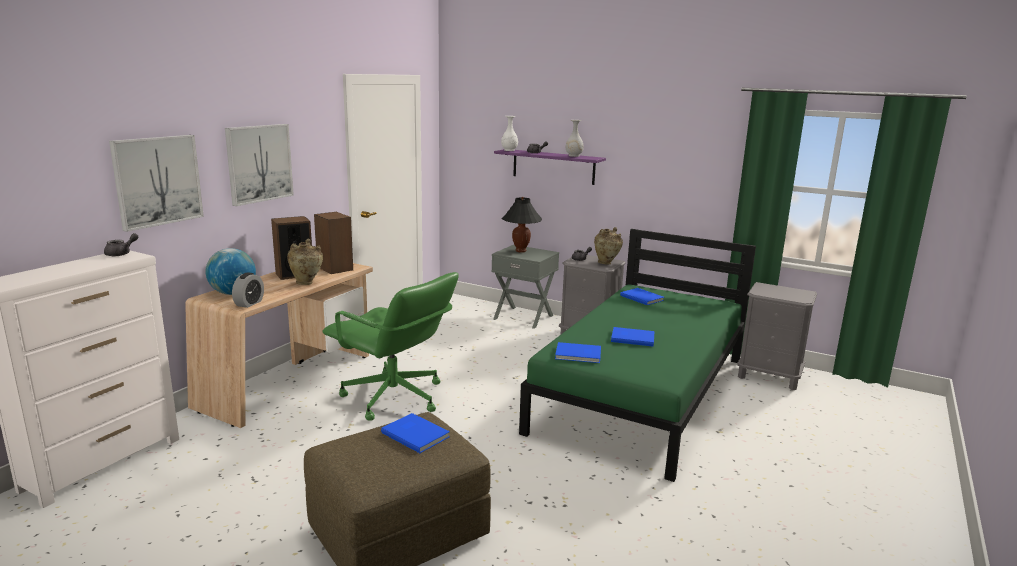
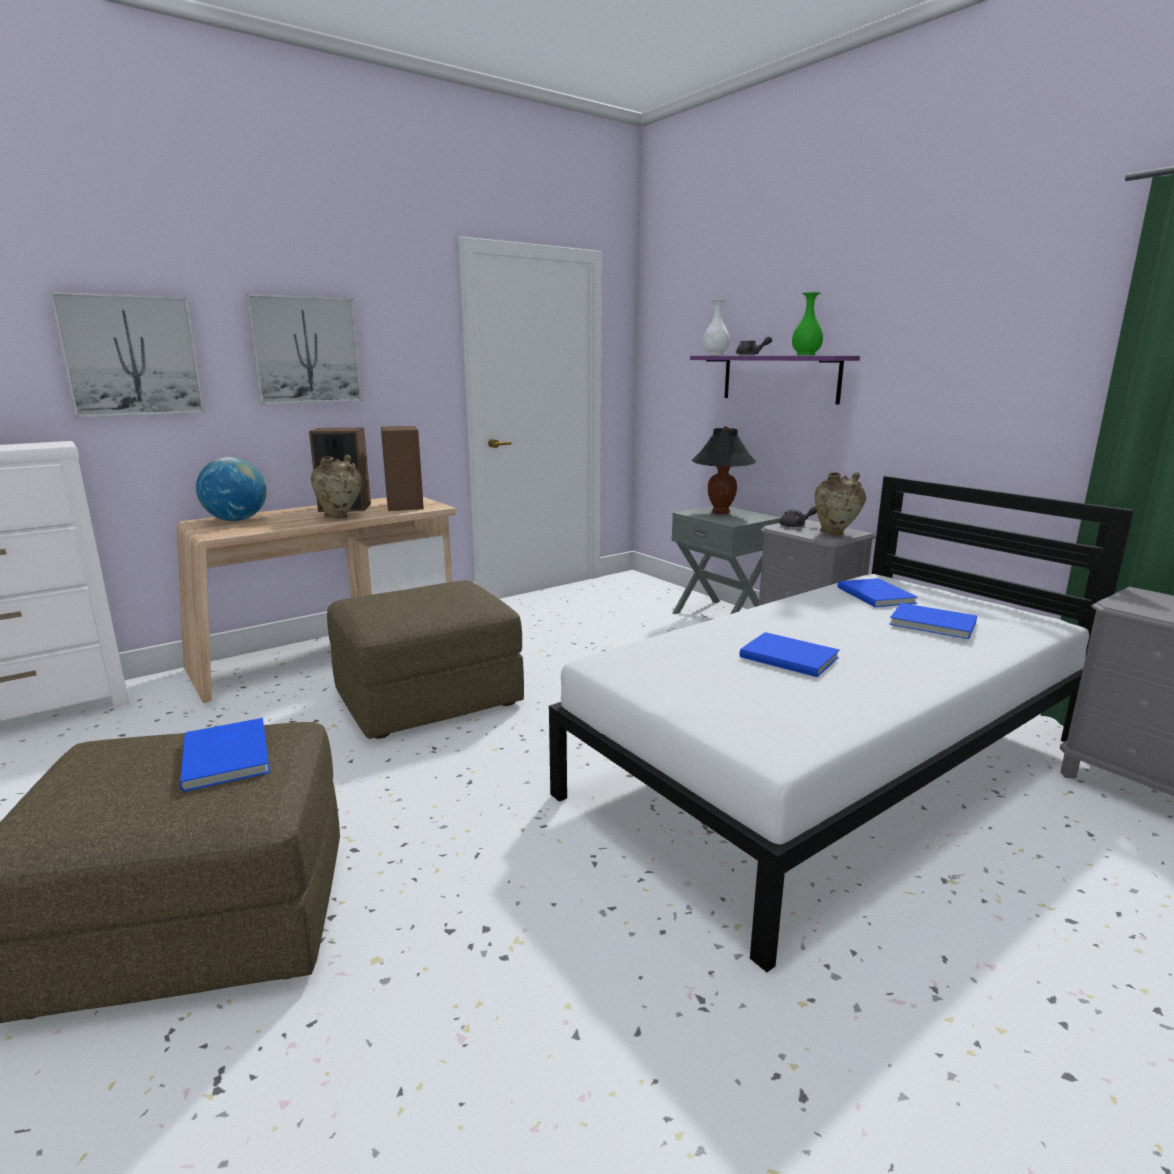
camera: 25 degrees right, 0 degrees up
(121, 253) = (51, 443): grey teapot -> none
(249, 303) = (230, 532): alarm clock -> none
(394, 398) = (427, 699): green office chair -> brown ottoman
(573, 156) = (805, 355): white vase -> green vase
(579, 355) = (653, 670): blue book -> blue book (933, 624)
(643, 394) = (832, 768): green bed -> white bed

